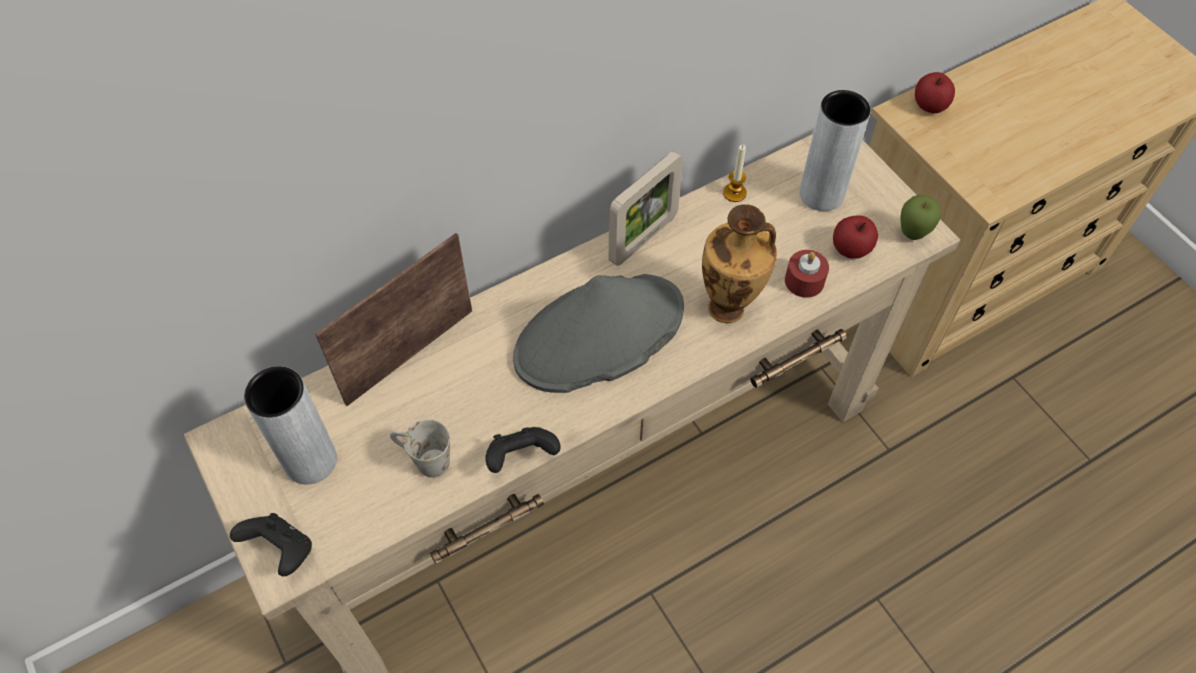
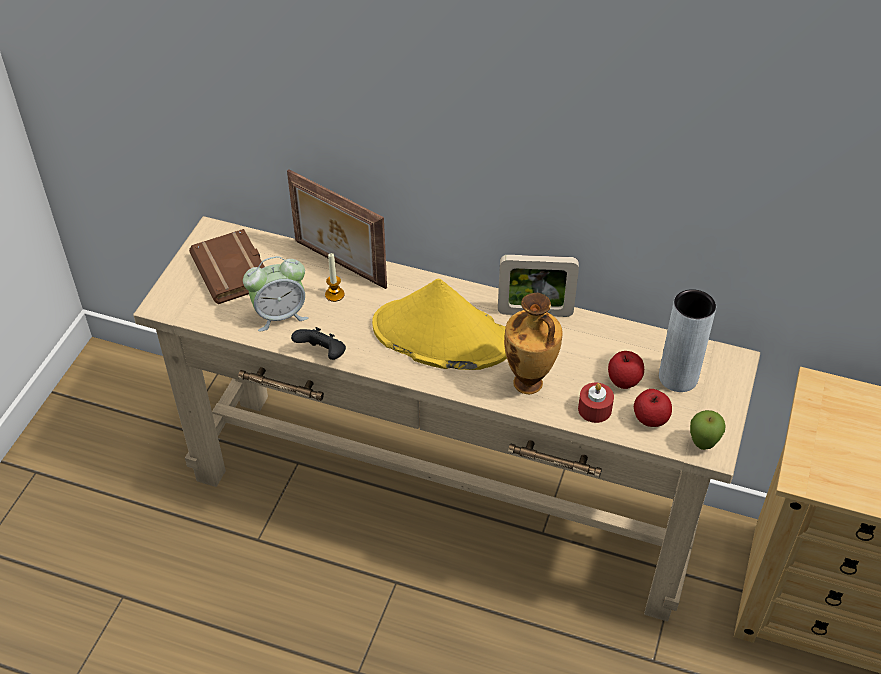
camera: 50 degrees right, 10 degrees down
(281, 551) = (173, 297): black game controller -> none
(310, 461) = (234, 272): grey vase -> brown book
(408, 354) = (339, 265): picture frame -> picture frame turned 150 degrees counterclockwise
(423, 459) = (280, 315): white mug -> alarm clock
(599, 335) = (441, 336): grey hat -> yellow hat
(734, 193) = (624, 333): candle -> candle (334, 294)
(929, 105) = (845, 396): apple -> apple (624, 380)

